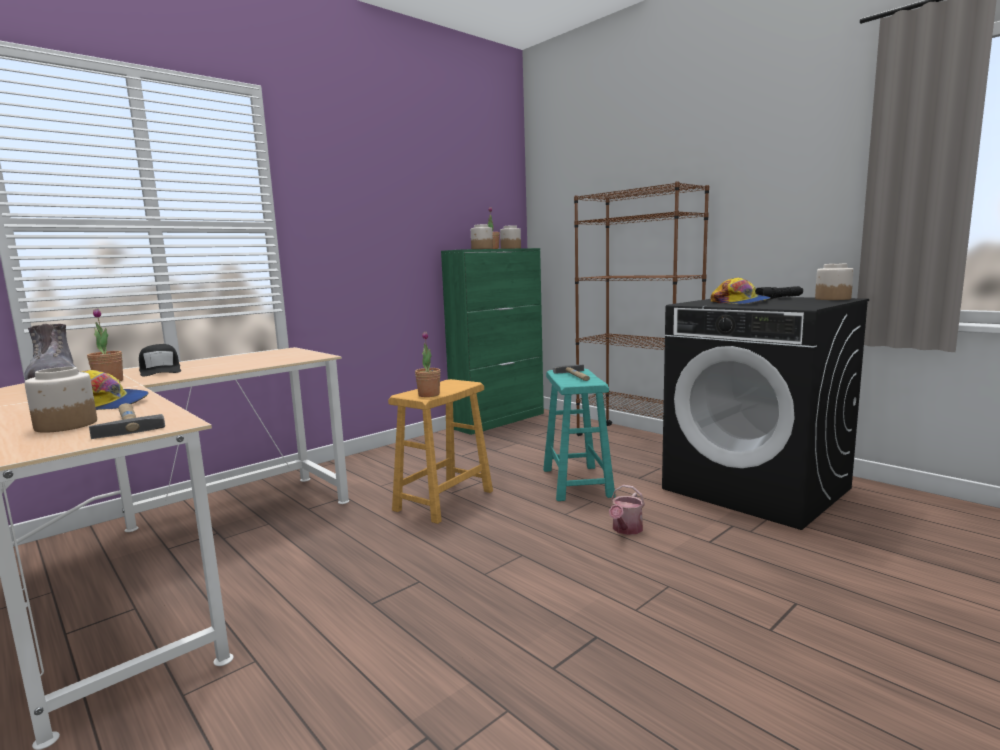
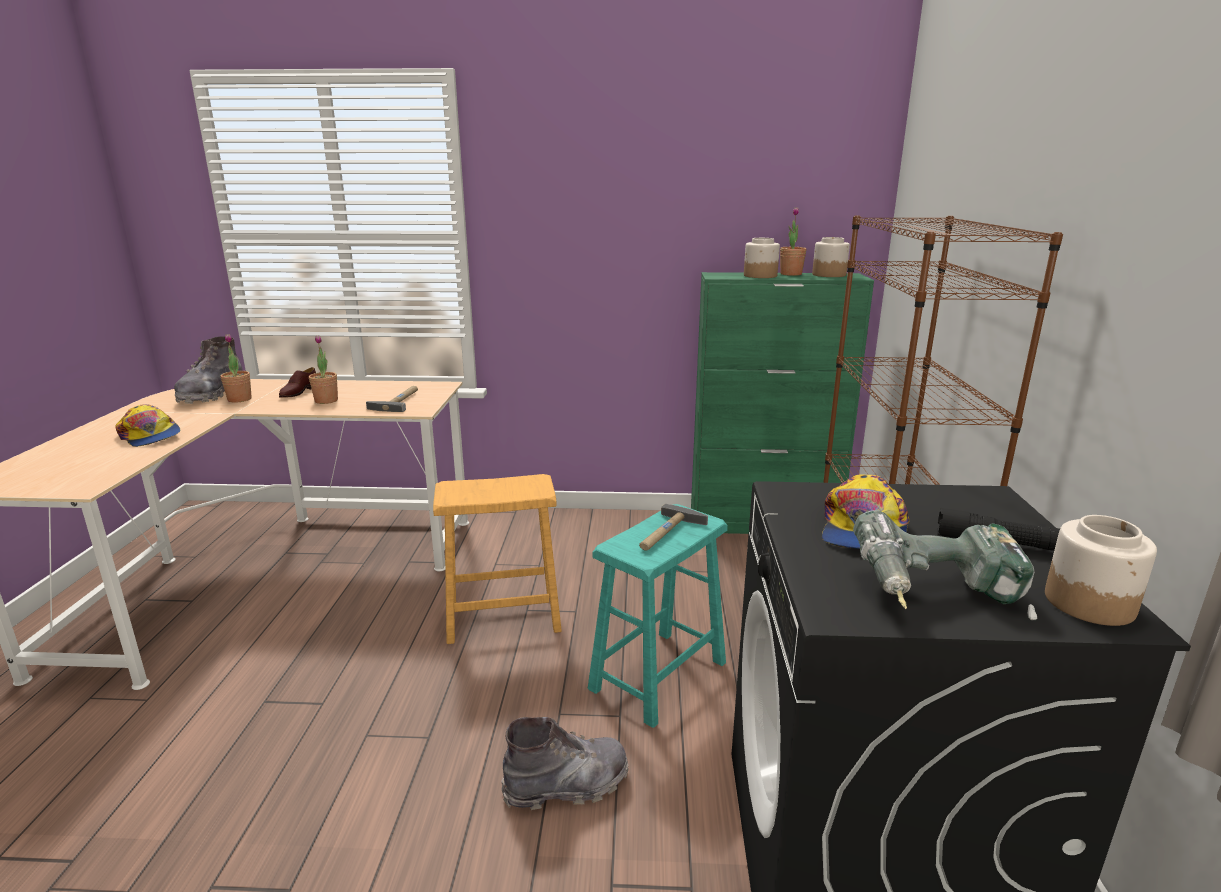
camera: 45 degrees right, 10 degrees up
(65, 425) = (73, 458): jar -> none
(125, 423) = (86, 471): hammer -> hammer (398, 401)
(160, 370) = (298, 392): black cap -> brown shoe
(429, 395) = (461, 496): potted plant -> potted plant (326, 401)
(626, 530) = (567, 785): watering can -> grey boot
(808, 303) = (937, 596): none -> power drill

